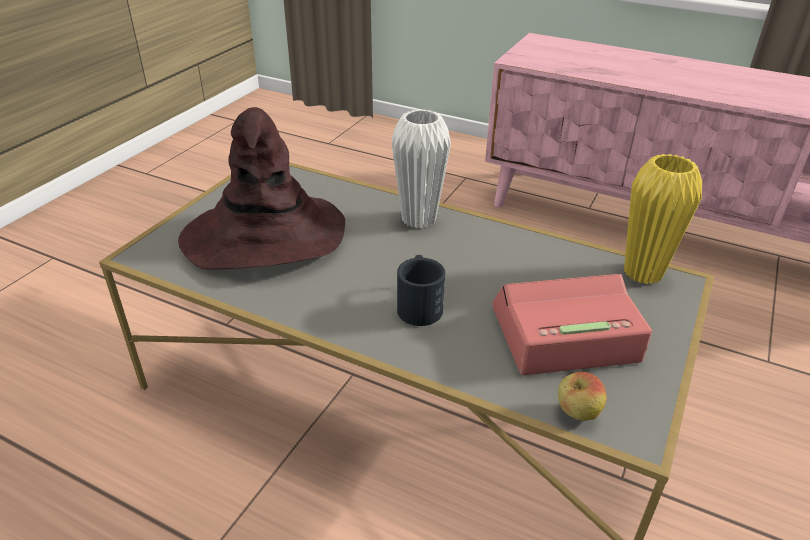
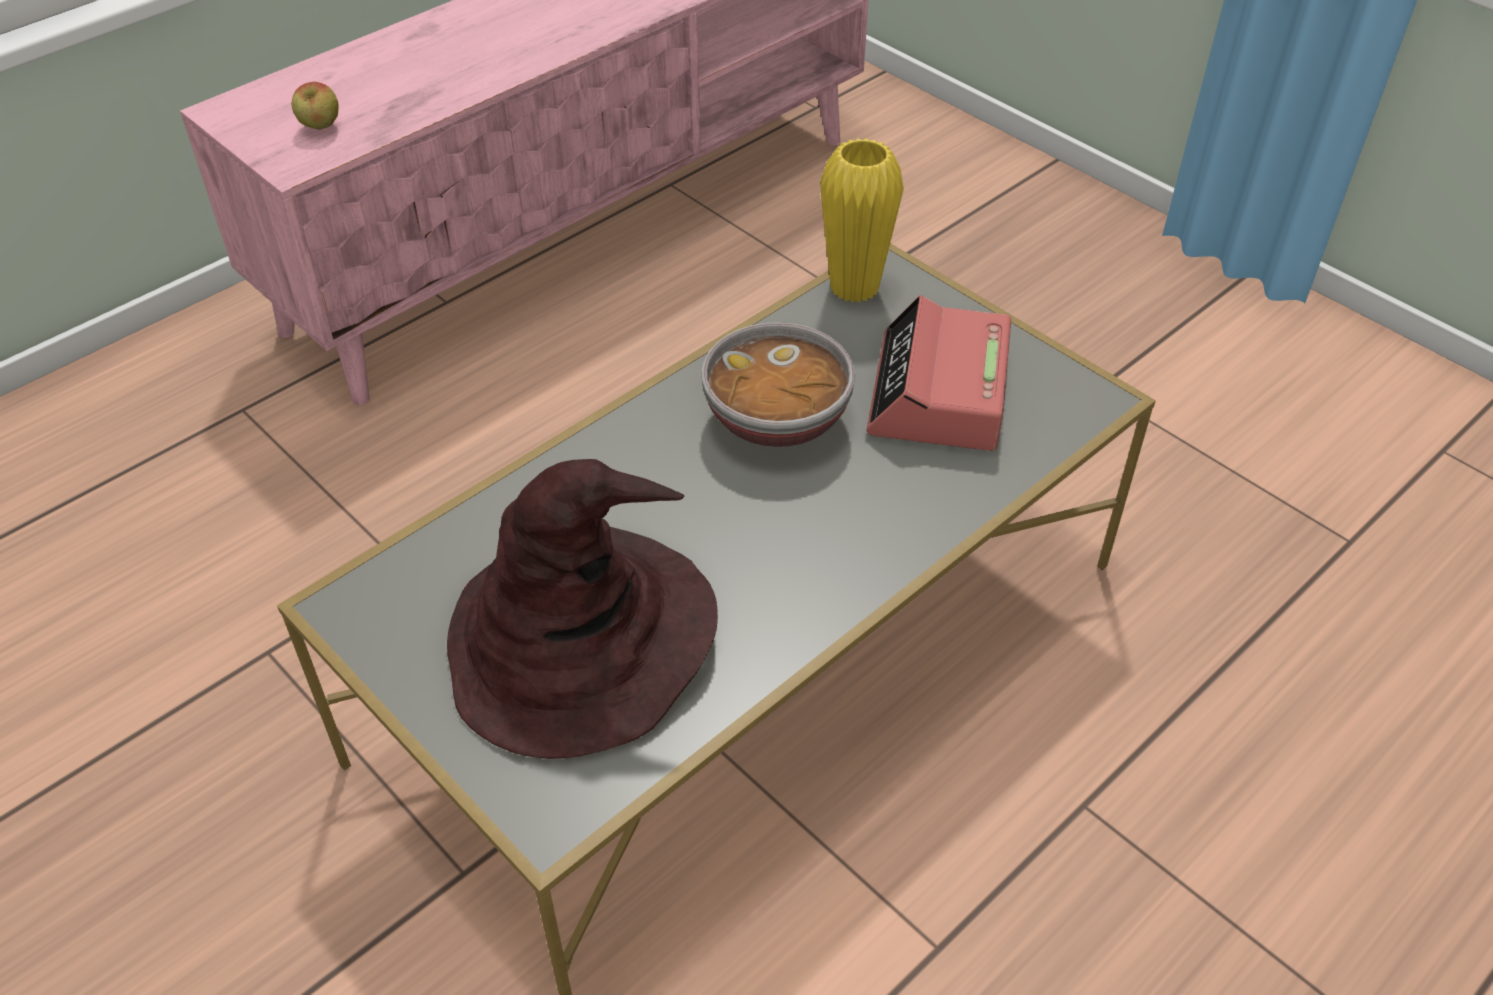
camera: 70 degrees left, 10 degrees up
(418, 219) = (629, 448): white vase -> none
(419, 304) = (831, 501): black mug -> none
(480, 266) = (777, 420): none -> bowl
(577, 414) = (1063, 429): apple -> apple (320, 127)

